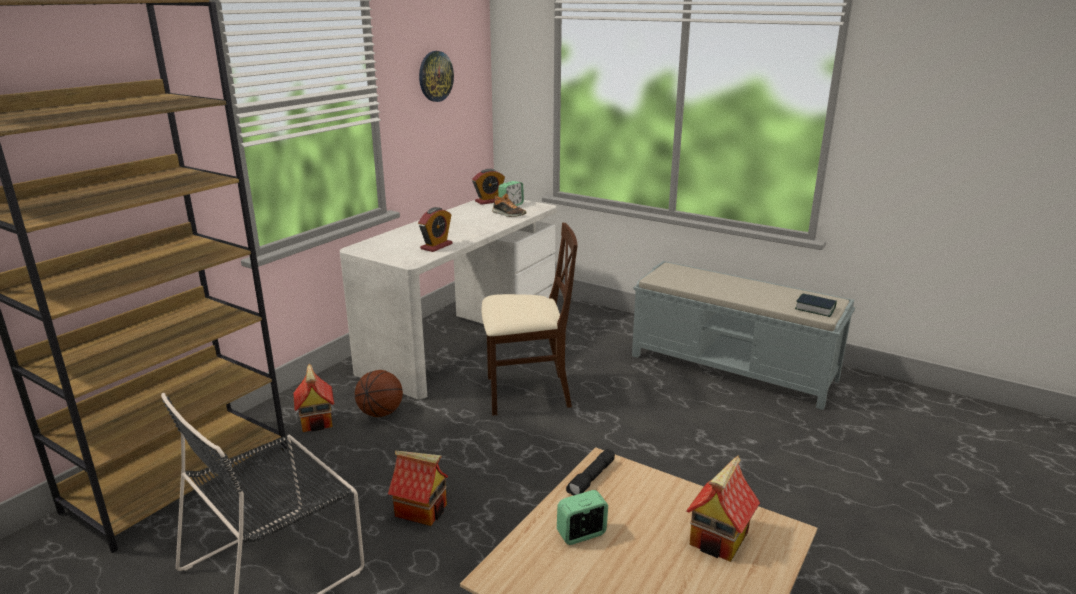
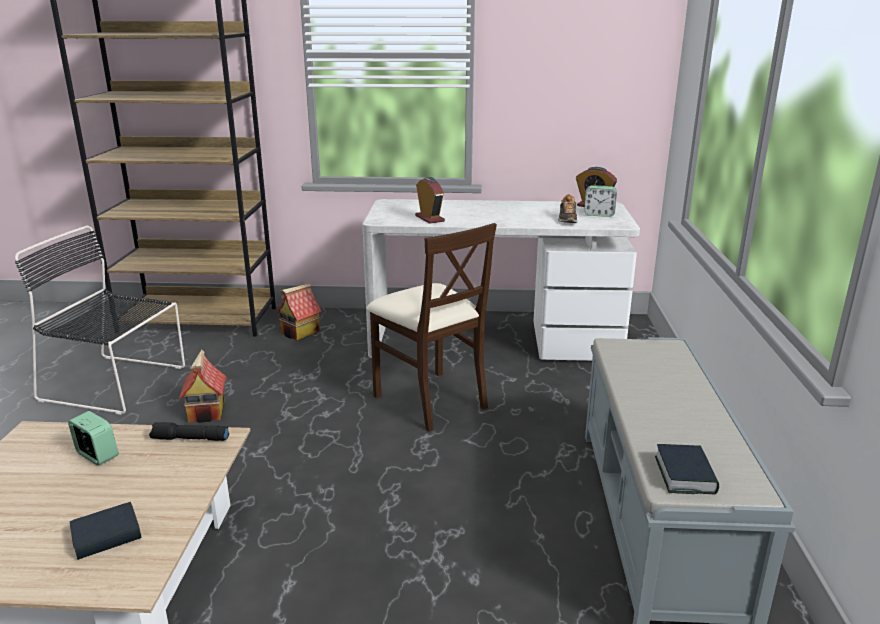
camera: 60 degrees right, 0 degrees up
(380, 413) = (332, 350): basketball -> none
(435, 76) = (569, 51): wall clock -> none
(436, 246) = (429, 218): alarm clock -> alarm clock turned 120 degrees counterclockwise
(719, 539) = (107, 536): toy house -> book

